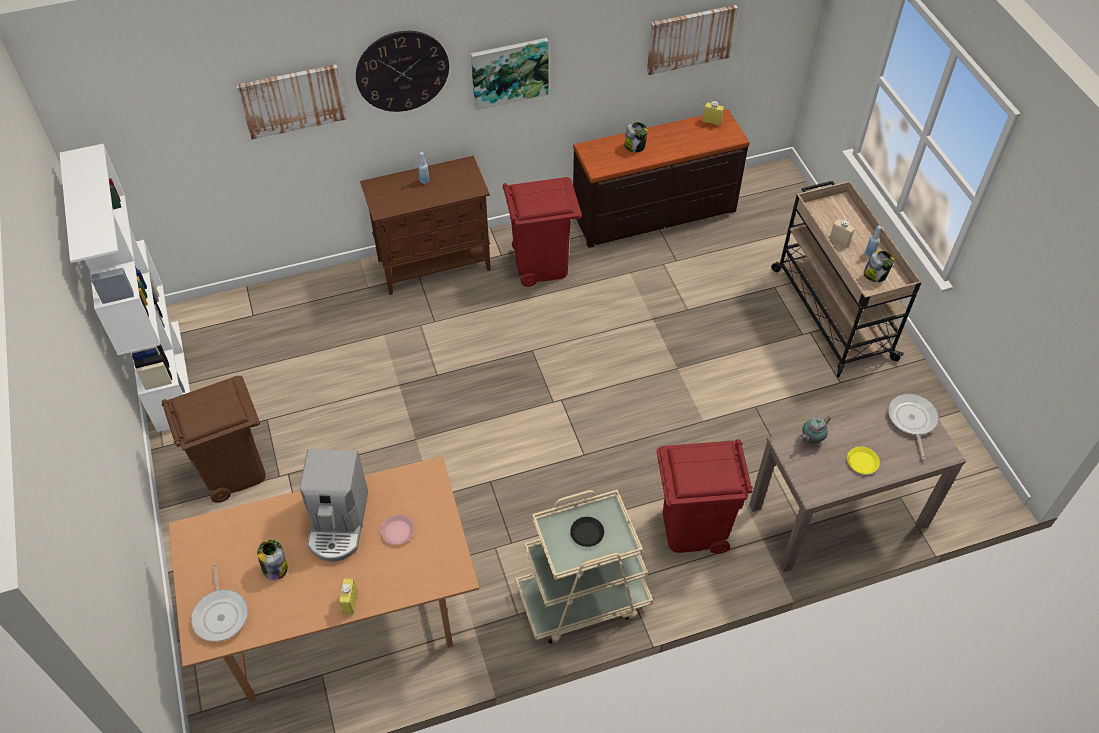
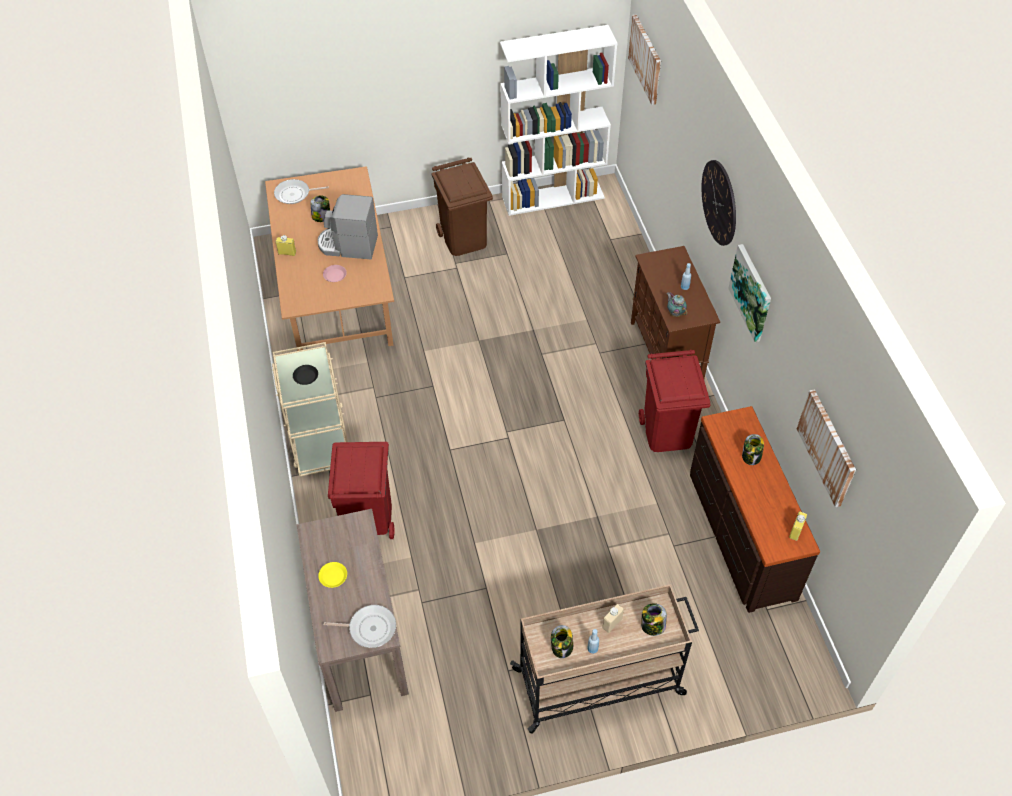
camera: 95 degrees right, 0 degrees up
(292, 100) = (685, 143): picture -> picture (646, 59)
(811, 439) = (363, 541): teapot -> teapot (675, 313)
(834, 214) = (652, 626): none -> jar

